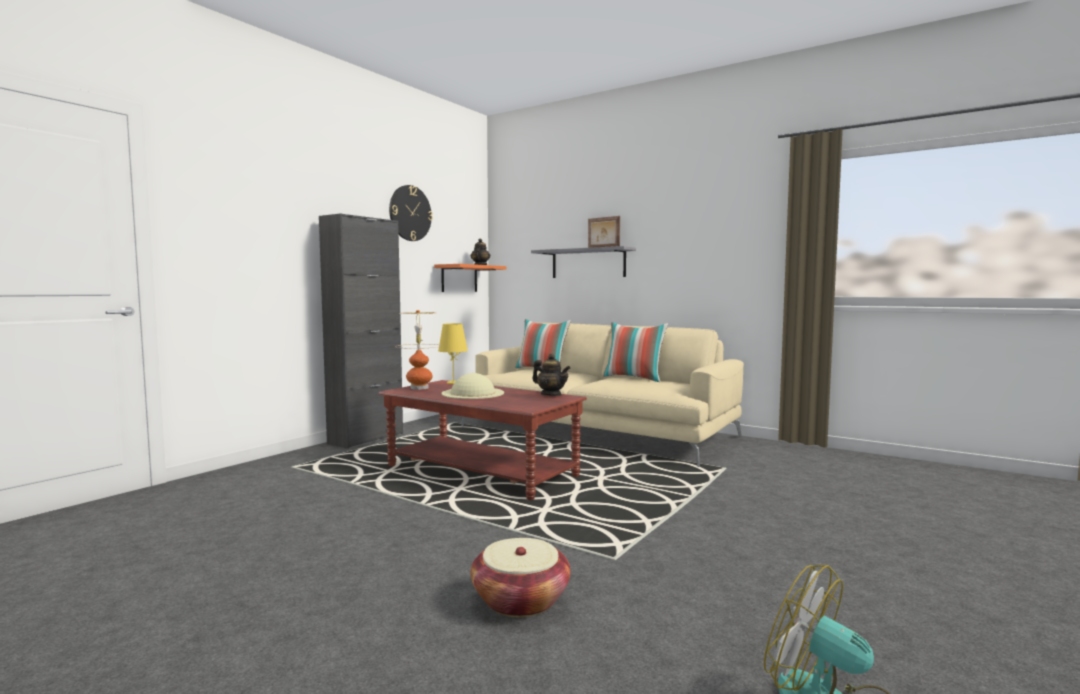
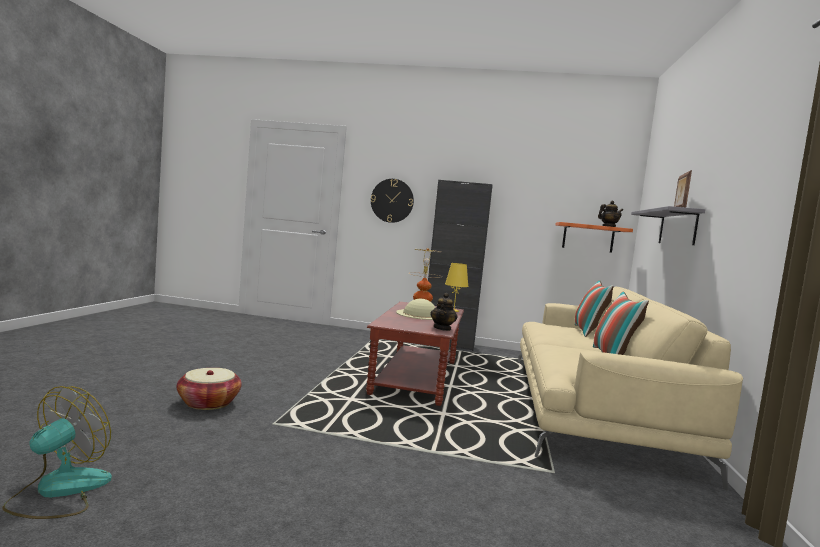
camera: 65 degrees right, 0 degrees up
(410, 213) = (533, 178): wall clock -> wall clock (392, 200)

